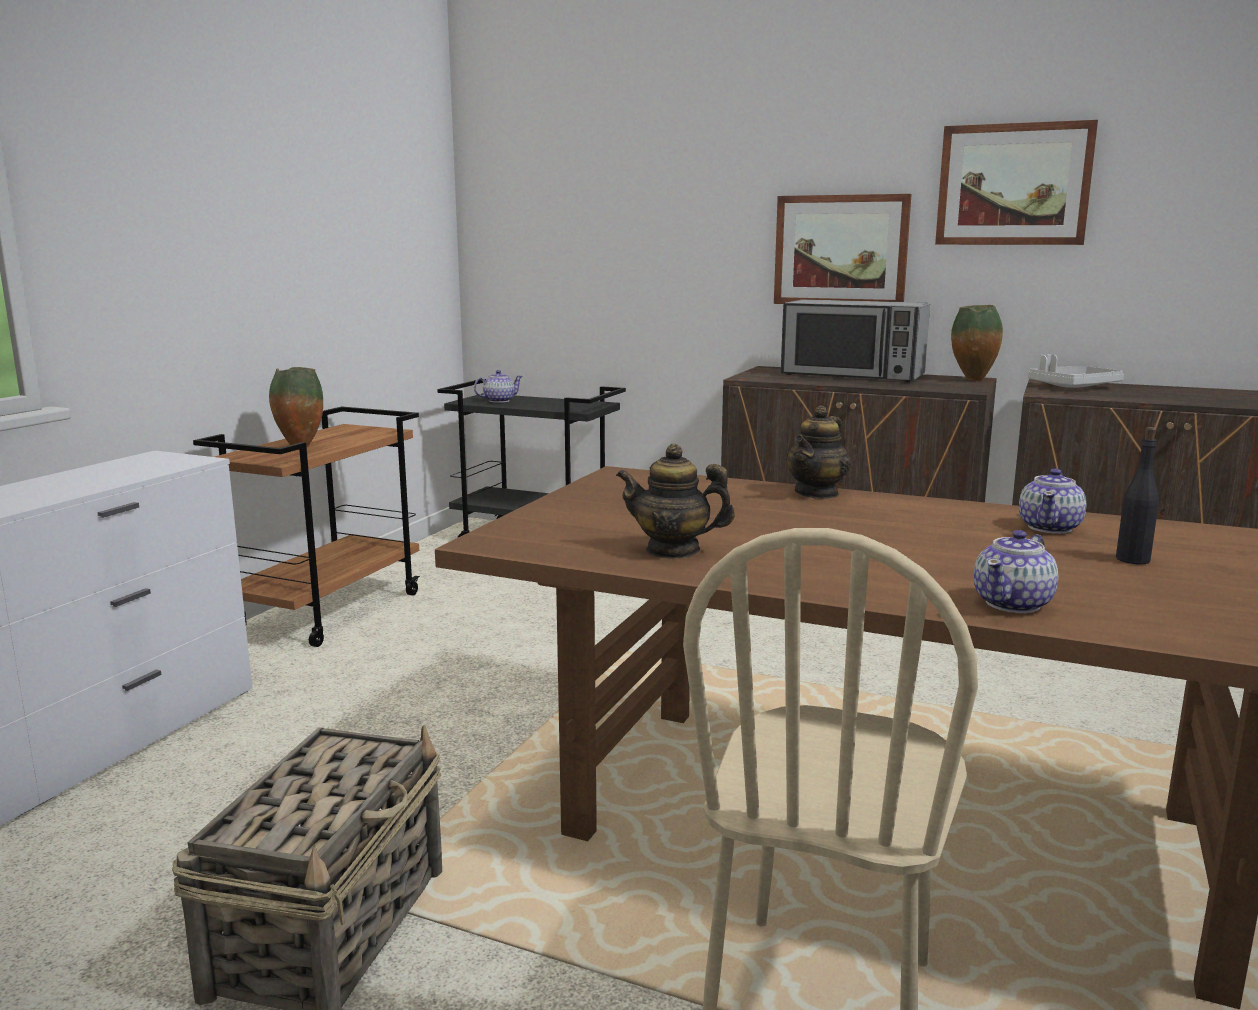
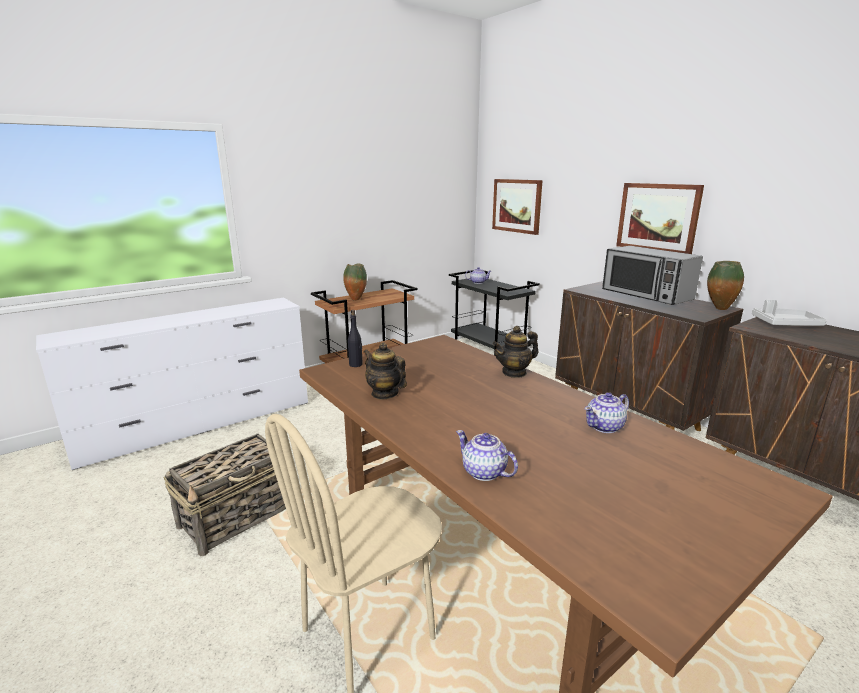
camera: 30 degrees right, 5 degrees up
(1013, 185) = (773, 181): picture -> picture (517, 206)
(1013, 604) = (484, 472): teapot -> teapot turned 60 degrees clockwise
(1133, 560) = (613, 463): black bottle -> black bottle (356, 364)

